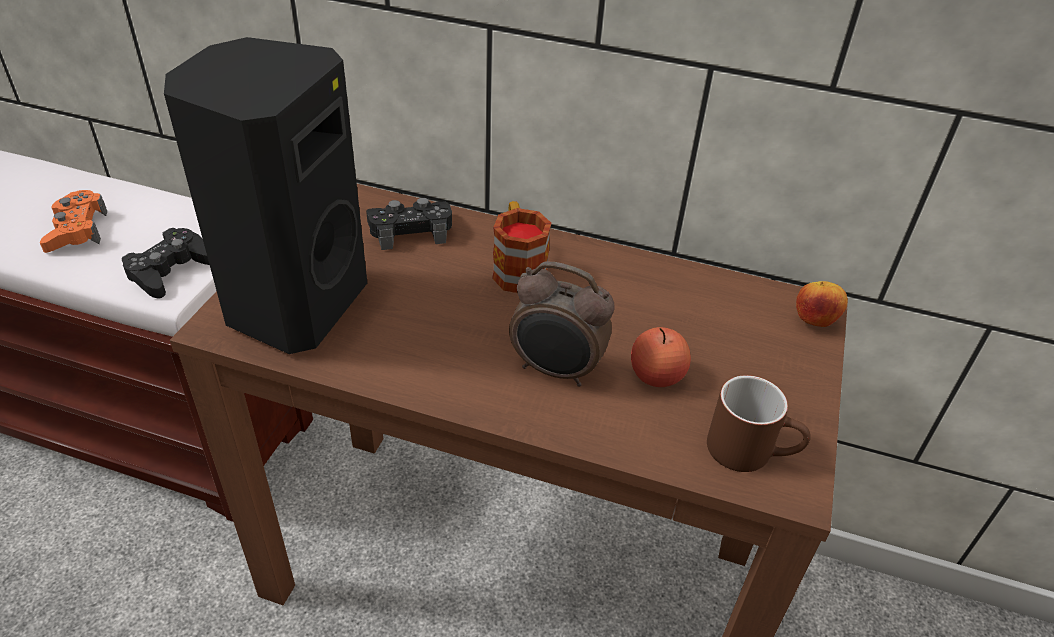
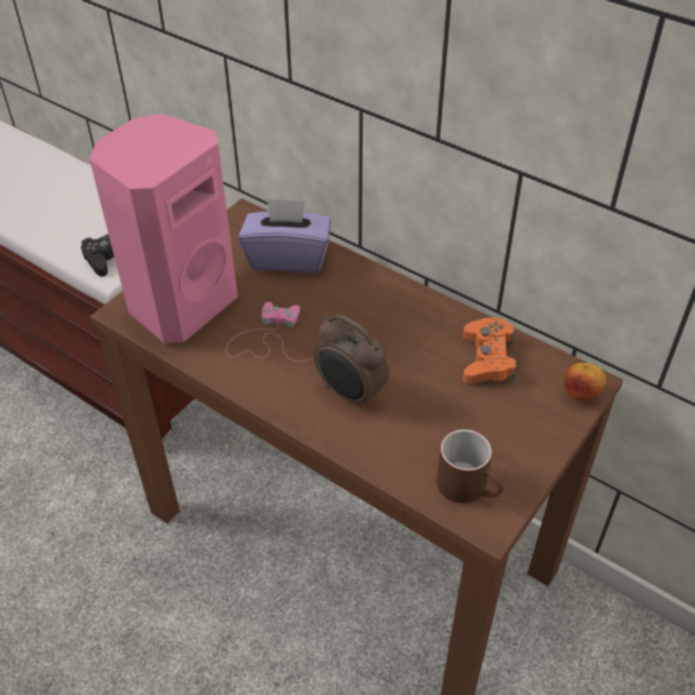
camera: 20 degrees right, 5 degrees up
(76, 230) = (60, 210): orange game controller -> orange game controller (487, 359)
(293, 304) = (180, 304): black speaker -> pink speaker
(410, 231) = (288, 257): black game controller -> purple tissue box
(424, 325) = (267, 338): none -> pink game controller
(517, 268) = (357, 303): mug -> none
(656, 376) = (425, 414): apple -> none

